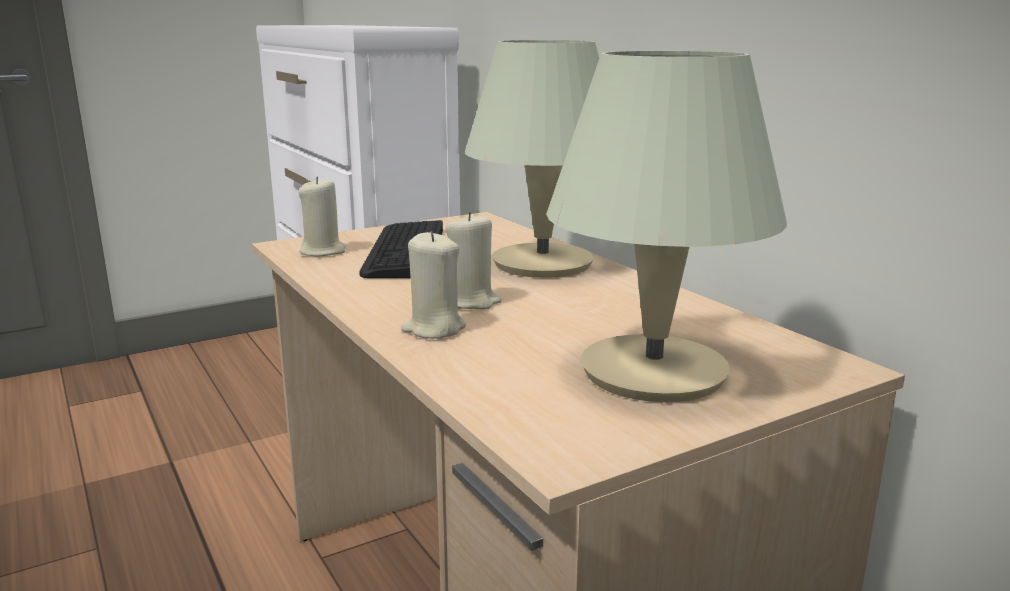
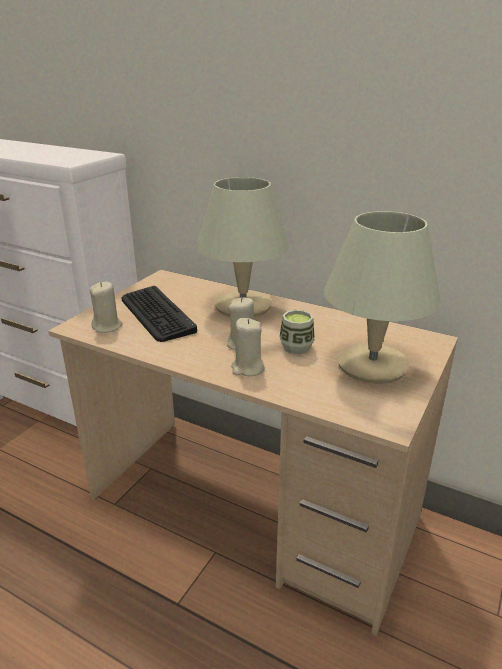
camera: 30 degrees left, 10 degrees up
(551, 322) = (296, 347): none -> cup

